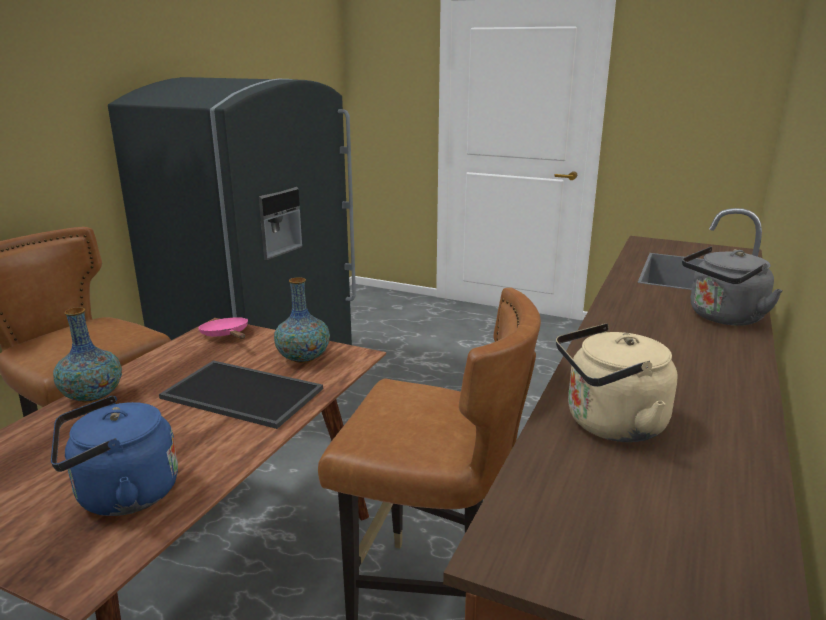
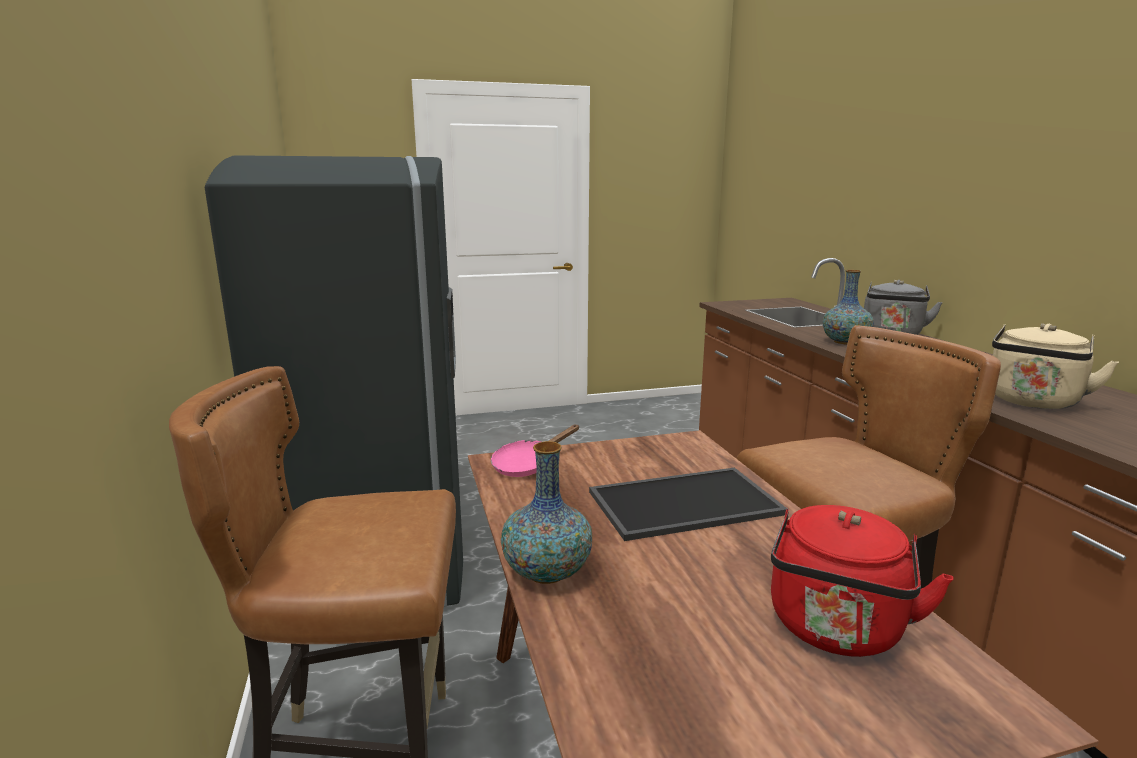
camera: 40 degrees left, 5 degrees down
(121, 496) = (836, 631): blue kettle -> red kettle
(226, 335) = (528, 465): pink frying pan -> pink frying pan turned 60 degrees counterclockwise
(303, 358) = (653, 457): vase -> vase (845, 342)

